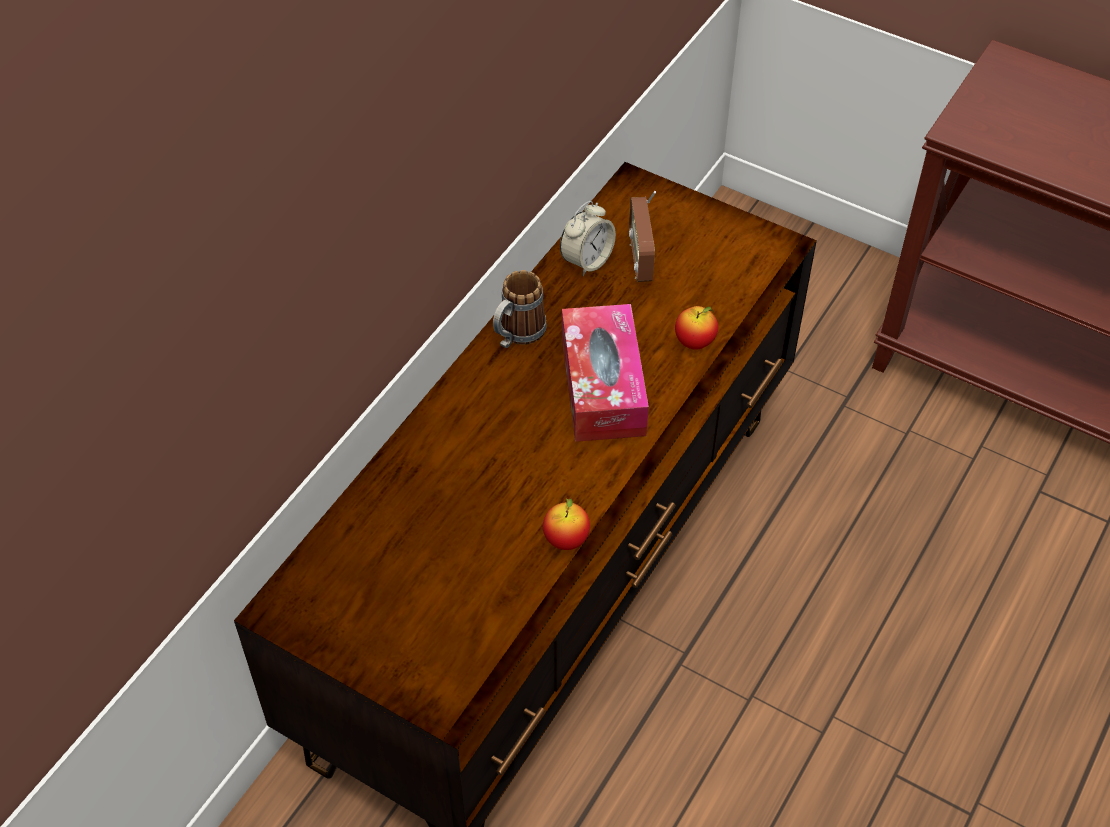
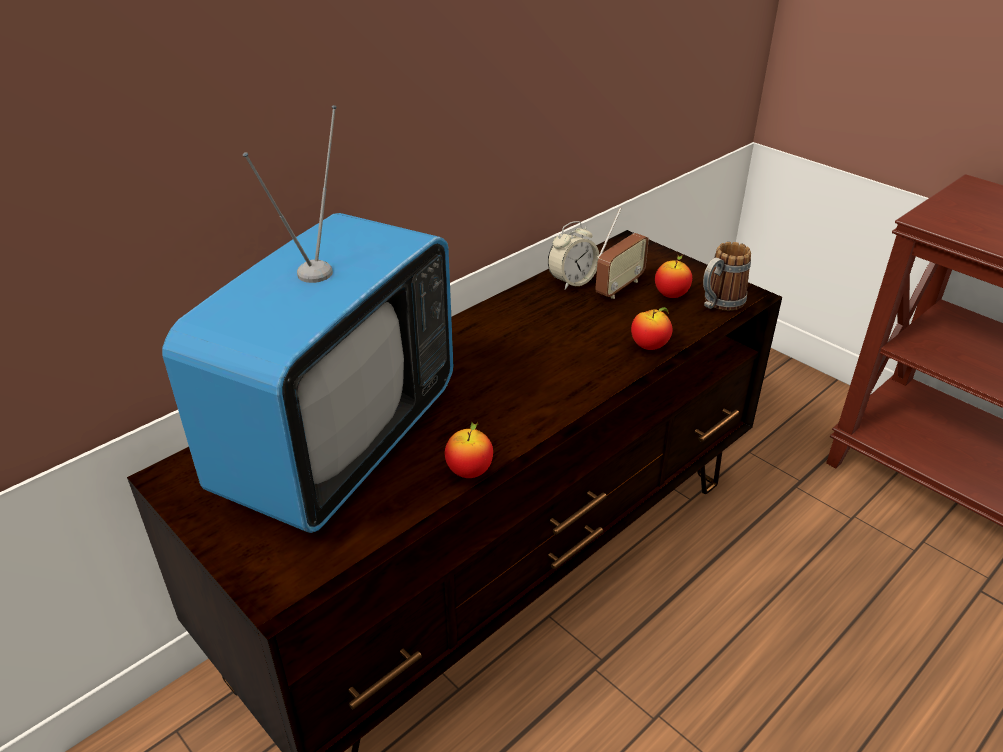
camera: 15 degrees right, 15 degrees down
(426, 534) = (339, 443): none -> television
(517, 335) = (491, 318): mug -> mug (718, 304)
(603, 386) = (553, 363): tissue box -> none
(641, 260) = (619, 287): radio -> radio turned 150 degrees counterclockwise
(700, 261) = (671, 295): none -> apple

